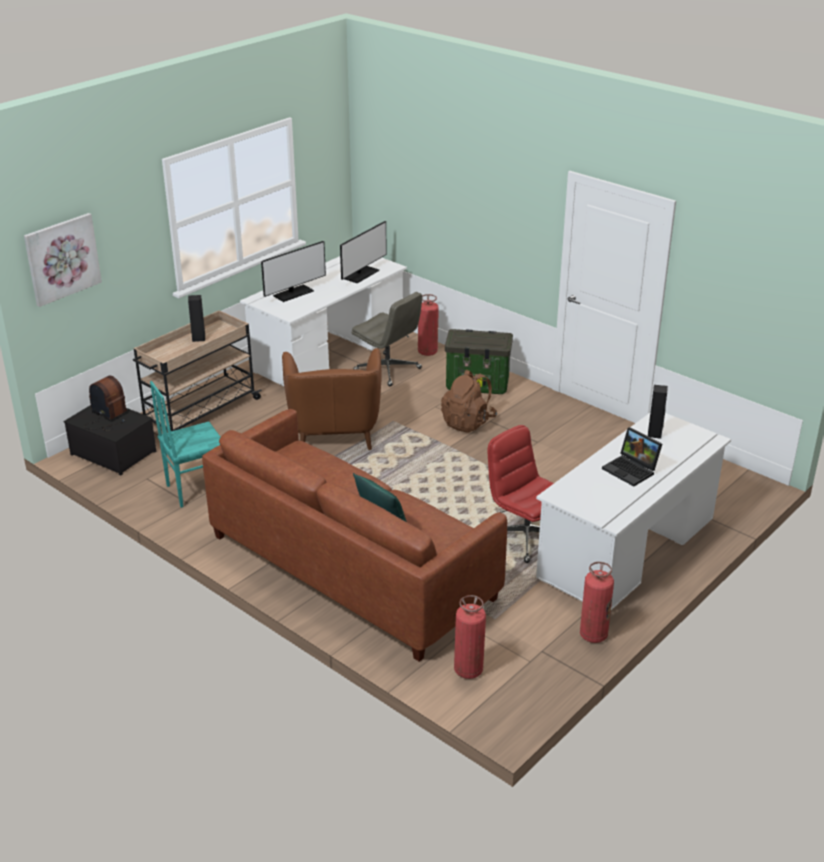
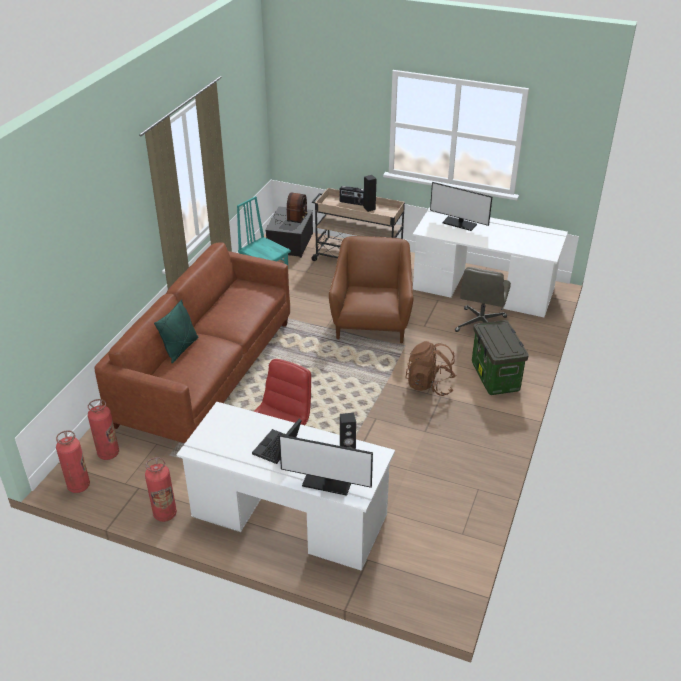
camera: 70 degrees right, 5 degrees up
(62, 258) = (301, 103): picture -> none
(174, 345) = (352, 203): none -> radio
(334, 431) = (371, 321): brown armchair -> brown armchair turned 120 degrees clockwise
(361, 275) = (520, 244): monitor -> monitor (327, 483)
(427, 352) = (527, 337): fire extinguisher -> fire extinguisher (78, 486)

